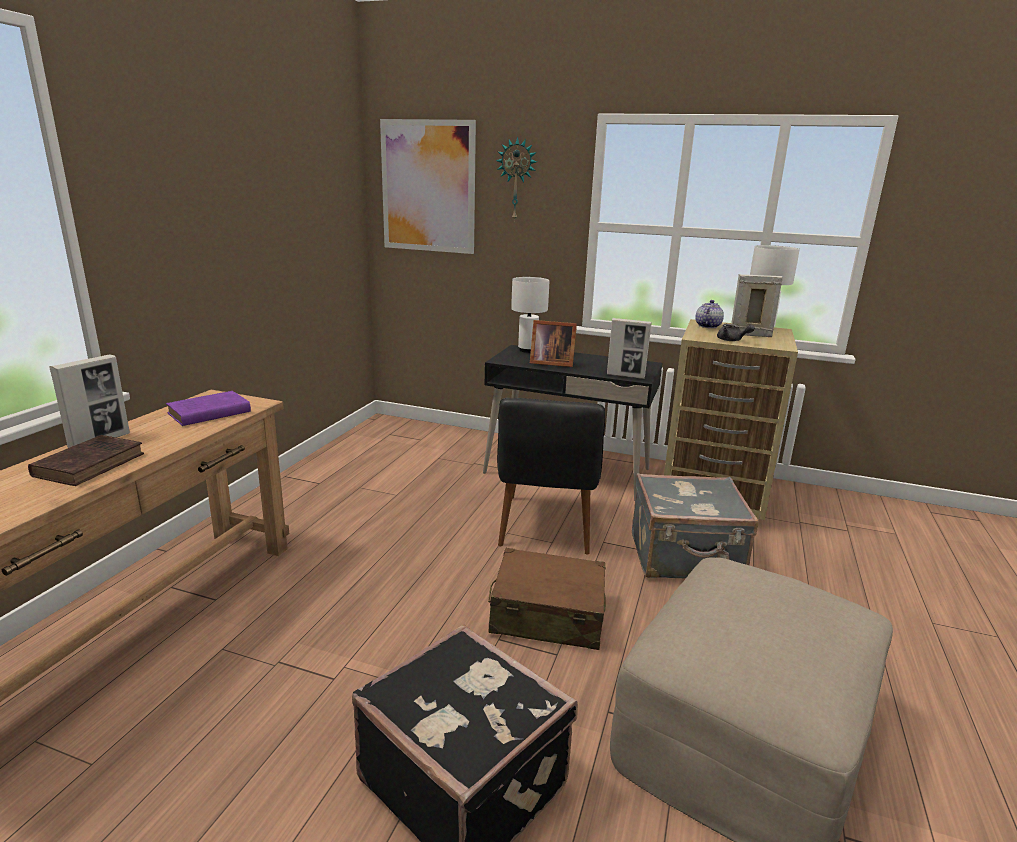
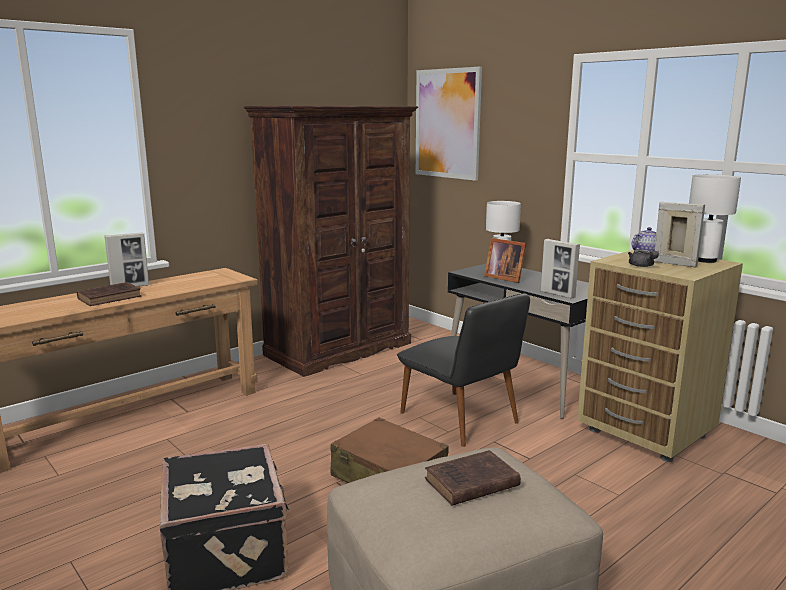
camera: 30 degrees right, 5 degrees down
(207, 413) = (203, 280): purple book -> none
(339, 468) = (339, 349): none -> brown wardrobe
(516, 180) = (510, 116): wall clock -> none
(546, 523) = (458, 417): black chair -> black chair turned 75 degrees counterclockwise
(685, 558) = (557, 471): grey suitcase -> none
(770, 610) = (469, 483): none -> brown book

